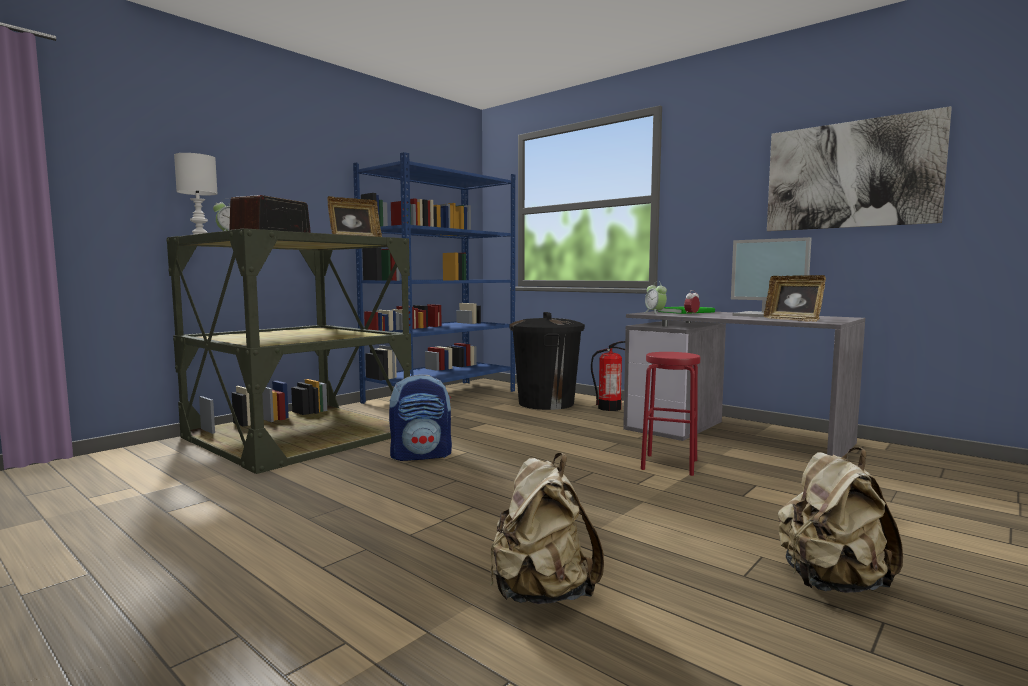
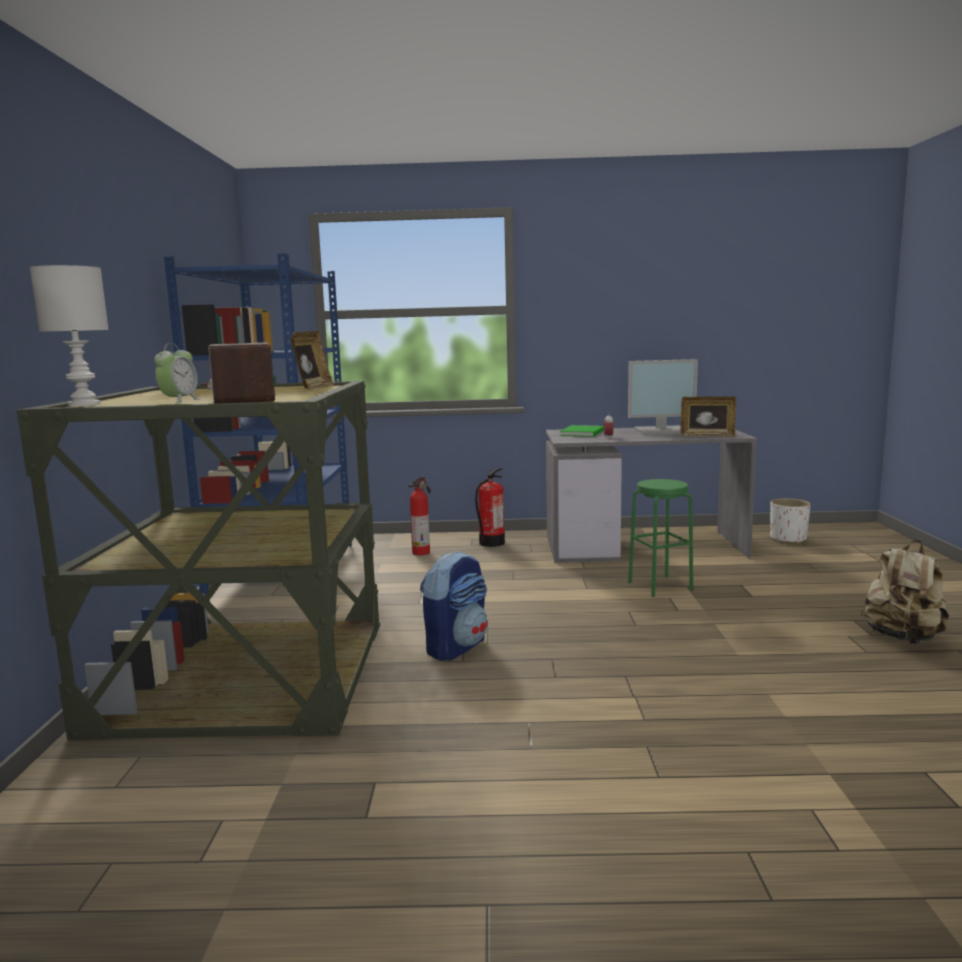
camera: 40 degrees left, 5 degrees up
(541, 593) = (817, 715): beige backpack -> none
(546, 403) = (422, 552): black trash can -> fire extinguisher
(655, 312) = (567, 437): alarm clock -> none
(669, 464) = (660, 586): red stool -> green stool
(850, 175) = (699, 299): picture -> none
(931, 467) = (788, 539): none -> white planter

